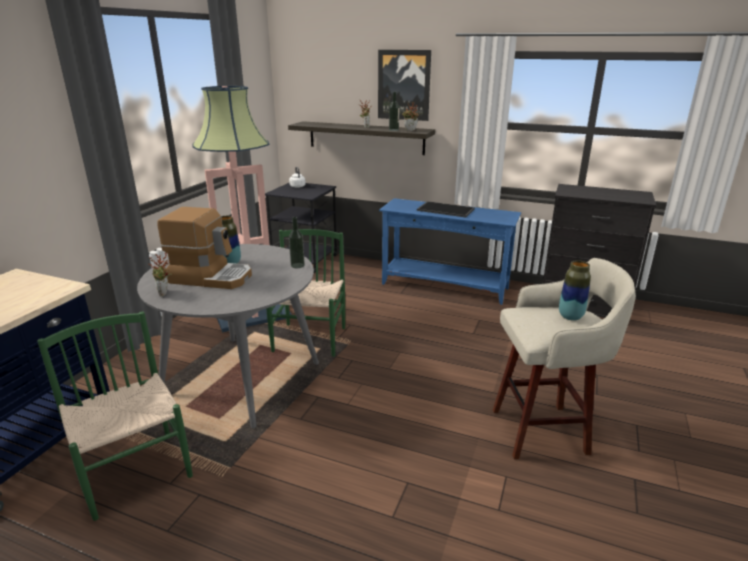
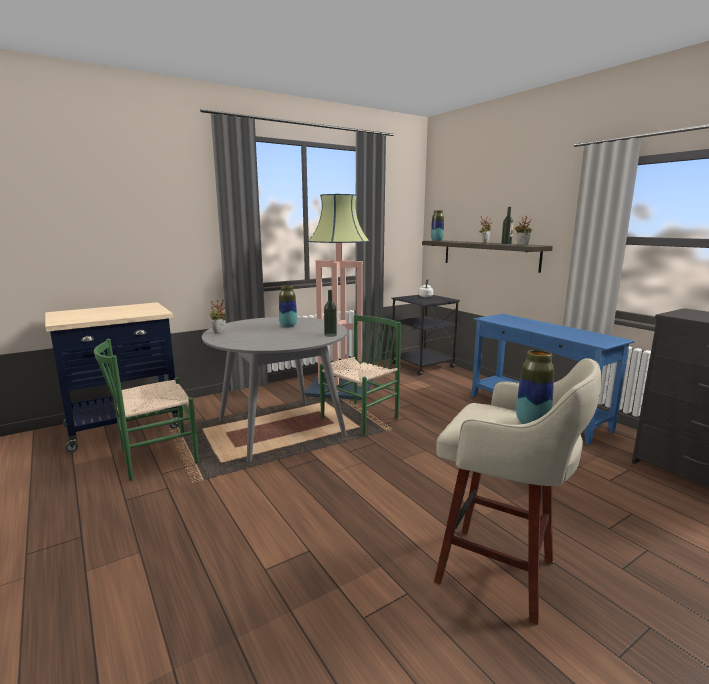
camera: 35 degrees right, 10 degrees down
(134, 469) = (154, 457): green chair -> green chair turned 120 degrees counterclockwise
(211, 277) = (262, 330): coffee machine -> none
(304, 124) = (437, 240): none -> vase
(404, 85) = (526, 202): picture -> none
(444, 210) = (541, 327): tray -> none

